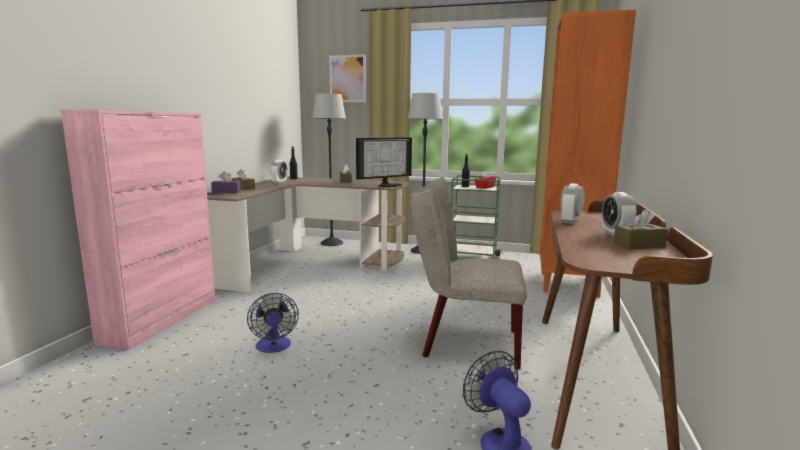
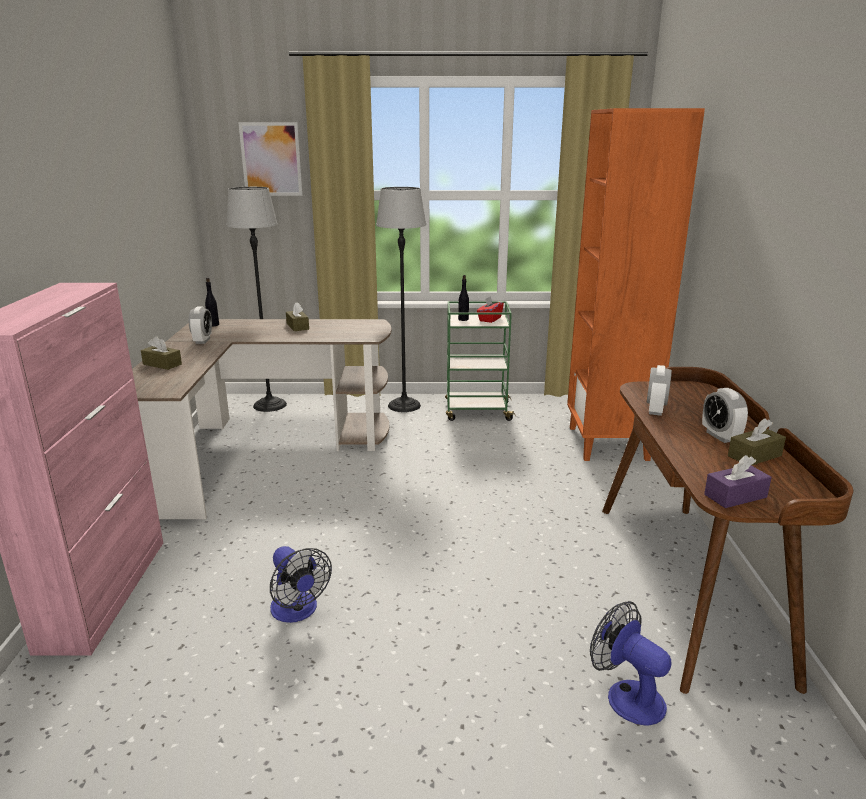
camera: 15 degrees left, 10 degrees up
(226, 192) = (146, 379): purple tissue box -> purple tissue box (735, 496)
(389, 185) = (368, 332): monitor -> none
(464, 343) = (529, 561): beige chair -> none

